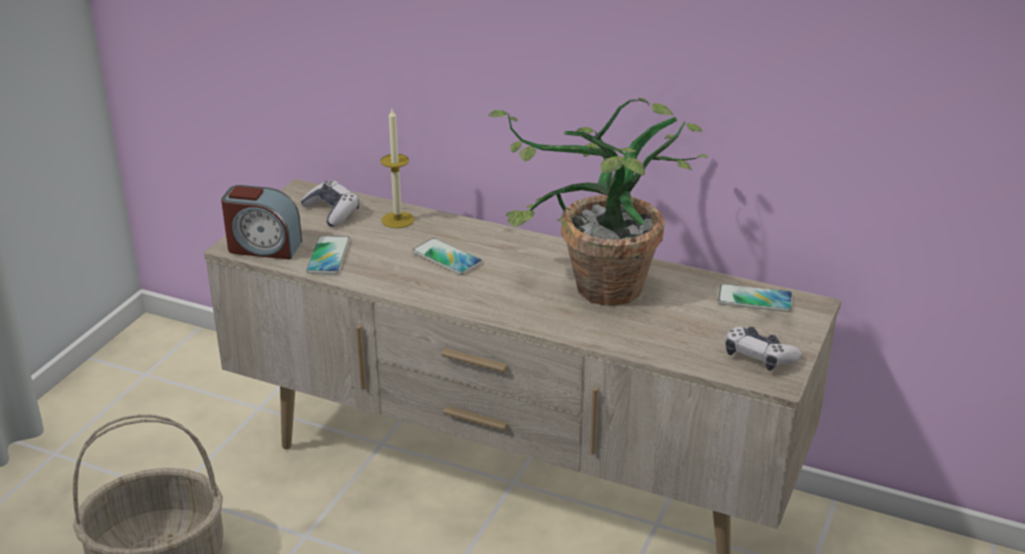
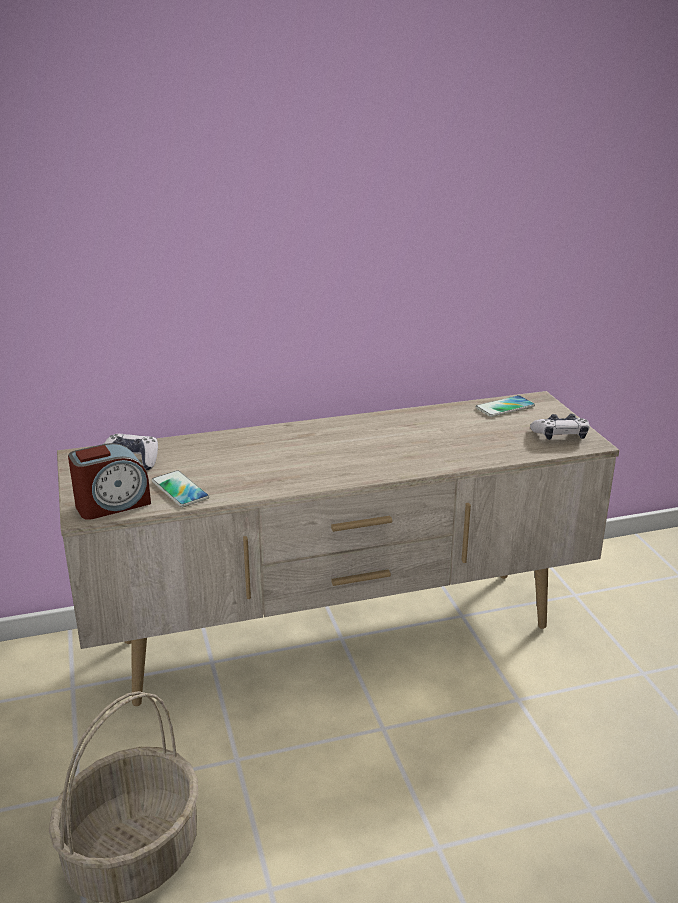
camera: 40 degrees left, 5 degrees down
(397, 220) = (194, 447): candle -> none
(447, 258) = (274, 457): phone -> none
(592, 293) = (408, 440): potted plant -> none

